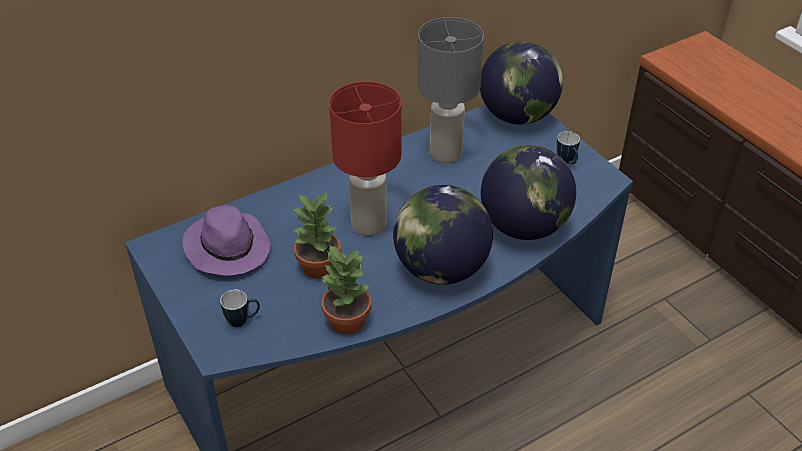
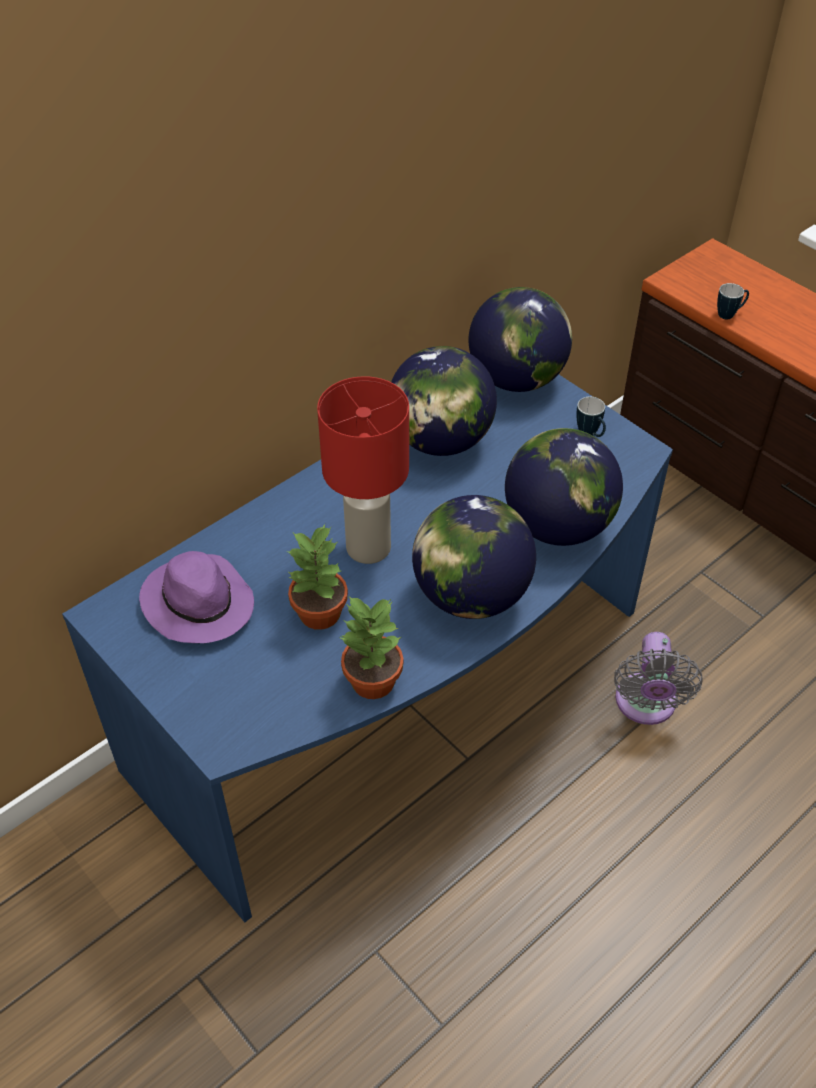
camera: 10 degrees left, 5 degrees up
(243, 321) = (242, 699): mug -> mug (729, 314)
(445, 154) = (440, 441): grey table lamp -> globe
(595, 396) = (645, 705): none -> grey fan

